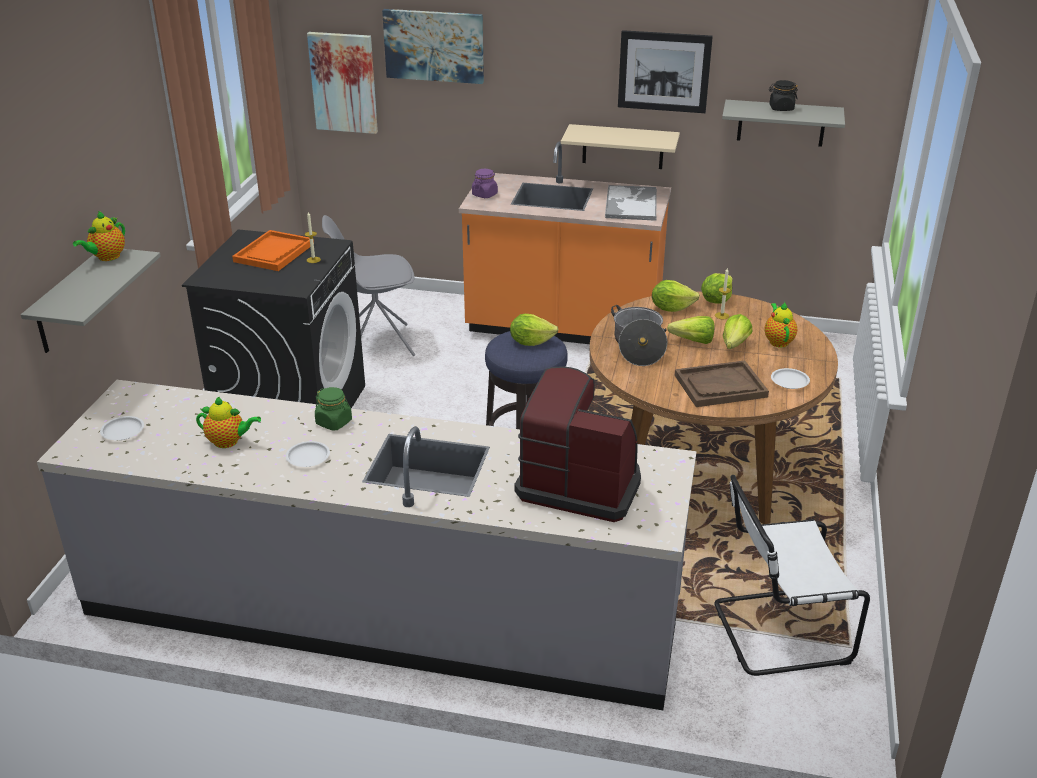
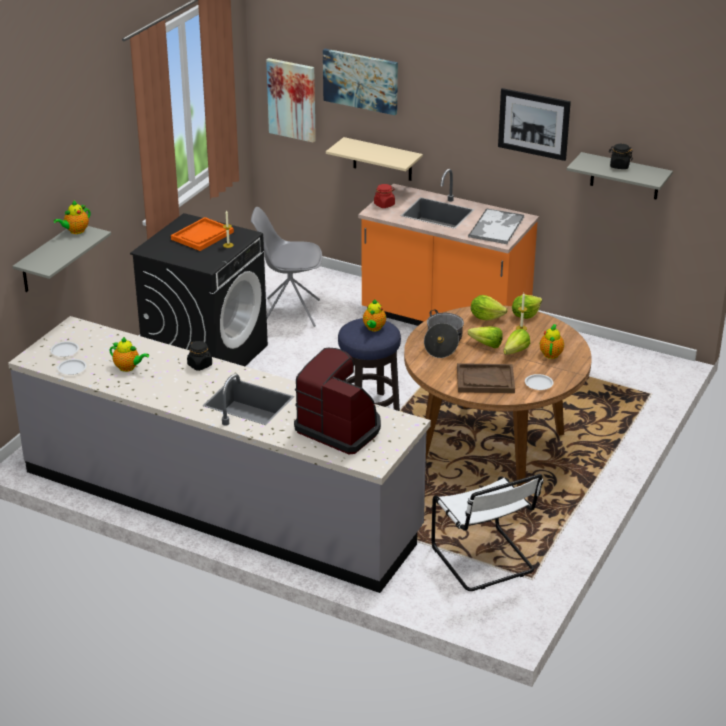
camera: 15 degrees right, 0 degrees up
(308, 457) = (175, 385): white plate -> white plate (72, 369)
(334, 422) = (200, 365): green jar -> black jar
(484, 194) = (384, 204): purple jar -> red jar
(531, 342) = (374, 328): lettuce -> teapot
(623, 146) = (502, 178): beige shelf -> beige shelf (382, 159)
(775, 632) = (485, 561): white chair -> white chair turned 120 degrees counterclockwise

